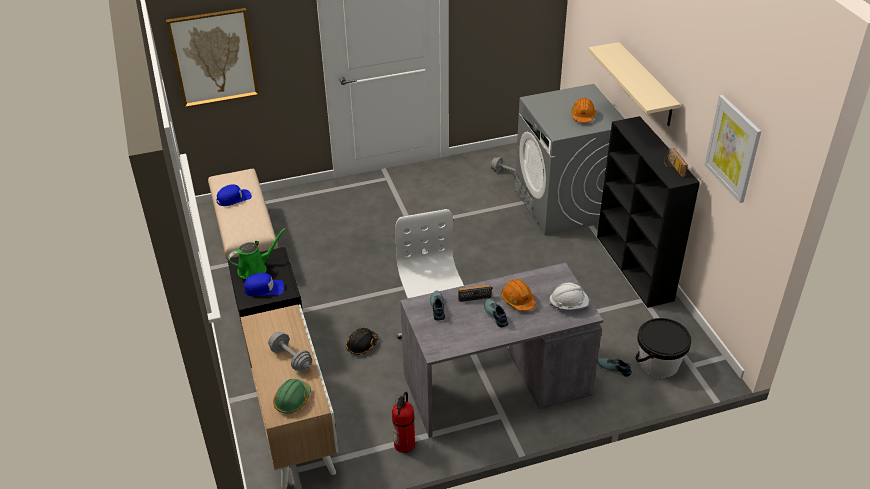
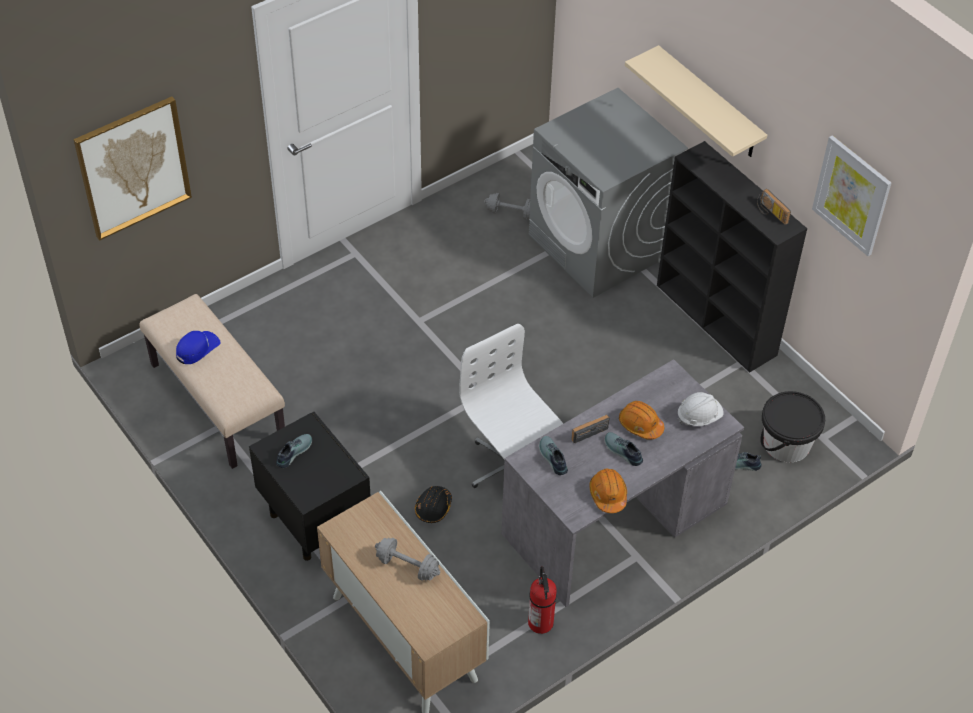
camera: 20 degrees left, 10 degrees up
(255, 269) = (293, 452): green watering can -> shoe
(264, 288) = (319, 477): blue cap -> none
(292, 400) = (436, 618): green hard hat -> none
(582, 116) = (624, 144): orange hard hat -> orange hard hat (608, 494)

